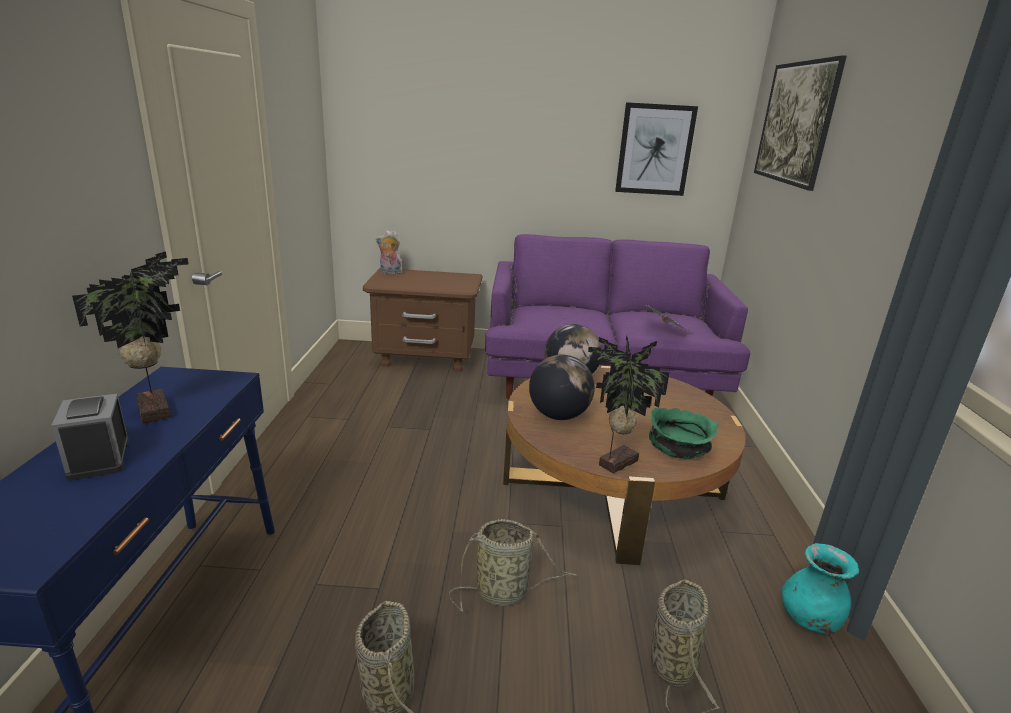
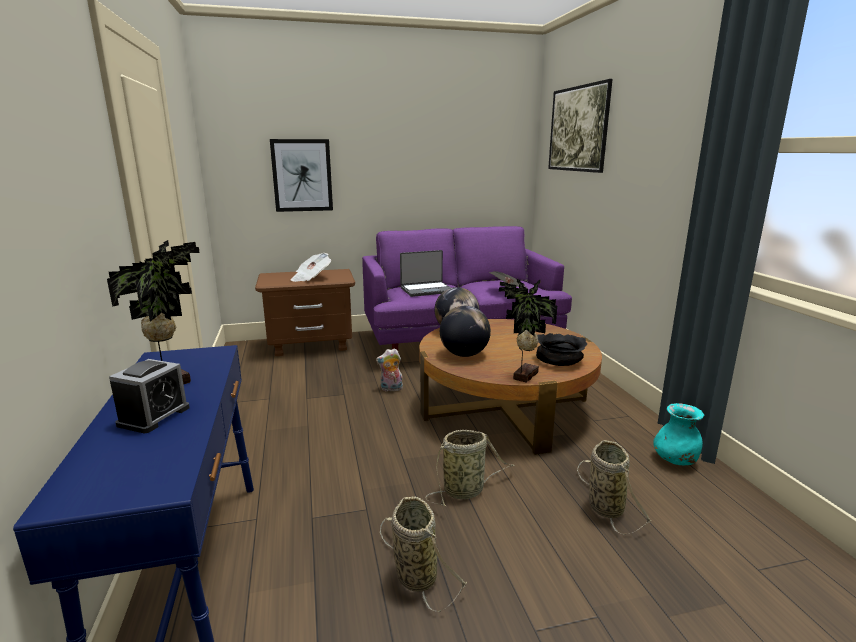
camera: 15 degrees left, 5 degrees down
(99, 459) = (154, 416): alarm clock -> alarm clock turned 120 degrees counterclockwise
(390, 273) = (272, 275): plush toy -> plush toy (391, 389)
(429, 282) = (311, 278): none -> newspaper
(560, 315) = (426, 290): none -> laptop
(655, 150) = (473, 158): picture -> picture (302, 175)
(679, 447) = (560, 360): green bowl -> black bowl

